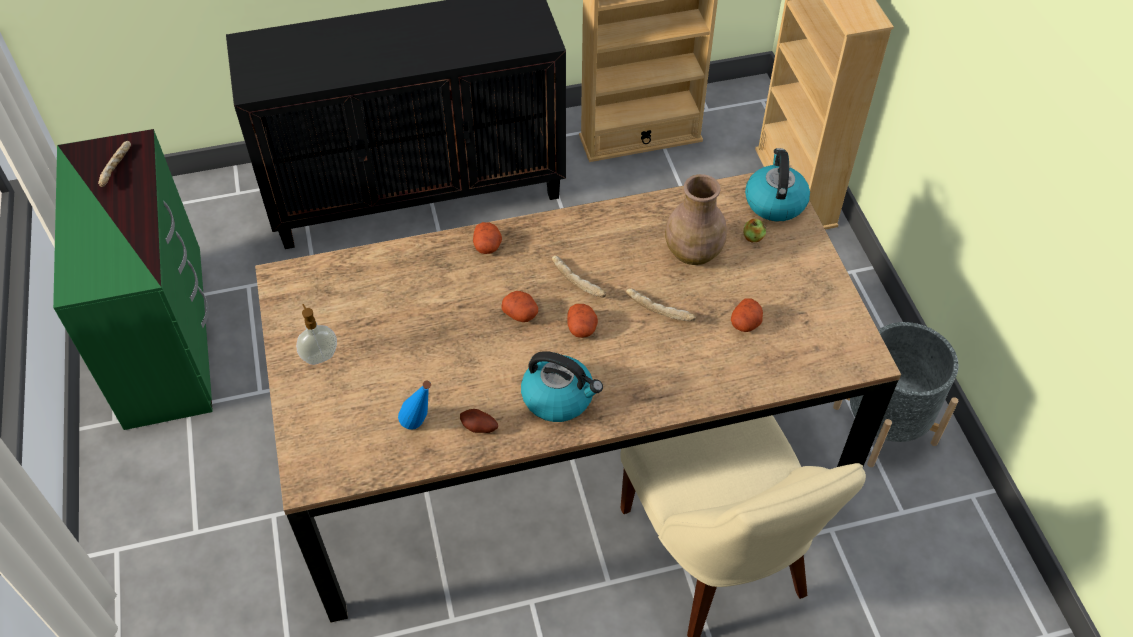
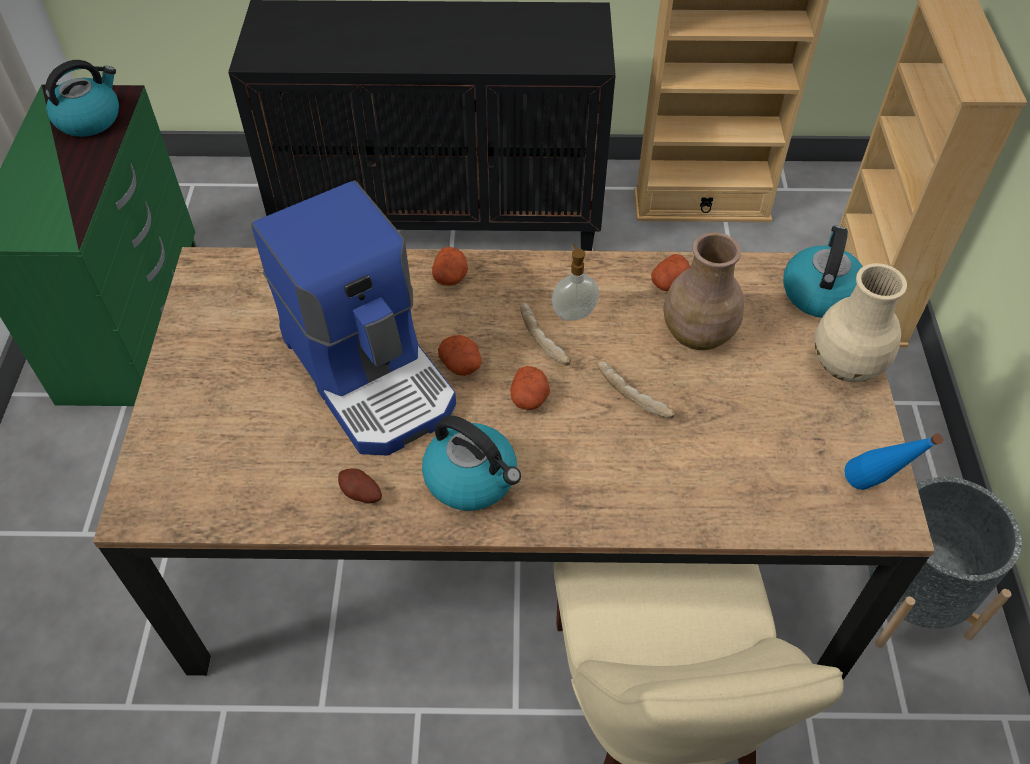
camera: 15 degrees right, 0 degrees up
(117, 168) = (89, 119): bread -> kettle
(320, 356) = (210, 365): soap dispenser -> soap dispenser (573, 313)
(421, 429) = (291, 479): blue bottle -> blue bottle (871, 491)
(453, 335) = (372, 373): none -> coffee machine
(745, 323) = (739, 437): potato -> potato (669, 283)
(753, 237) = (780, 331): apple -> none
(807, 253) = (845, 364): none -> beige vase

